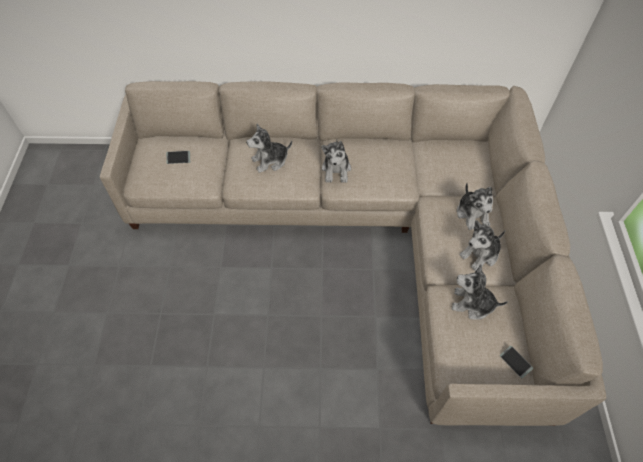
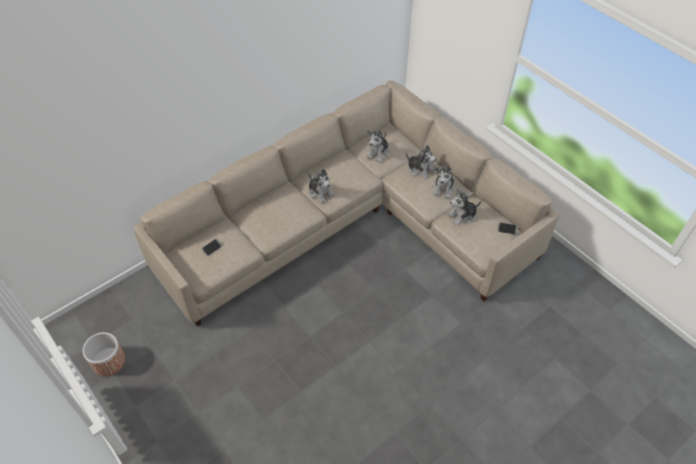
camera: 40 degrees left, 5 degrees down
(41, 208) = (108, 361): none -> planter
(270, 161) = (274, 212): plush toy -> plush toy (378, 152)

